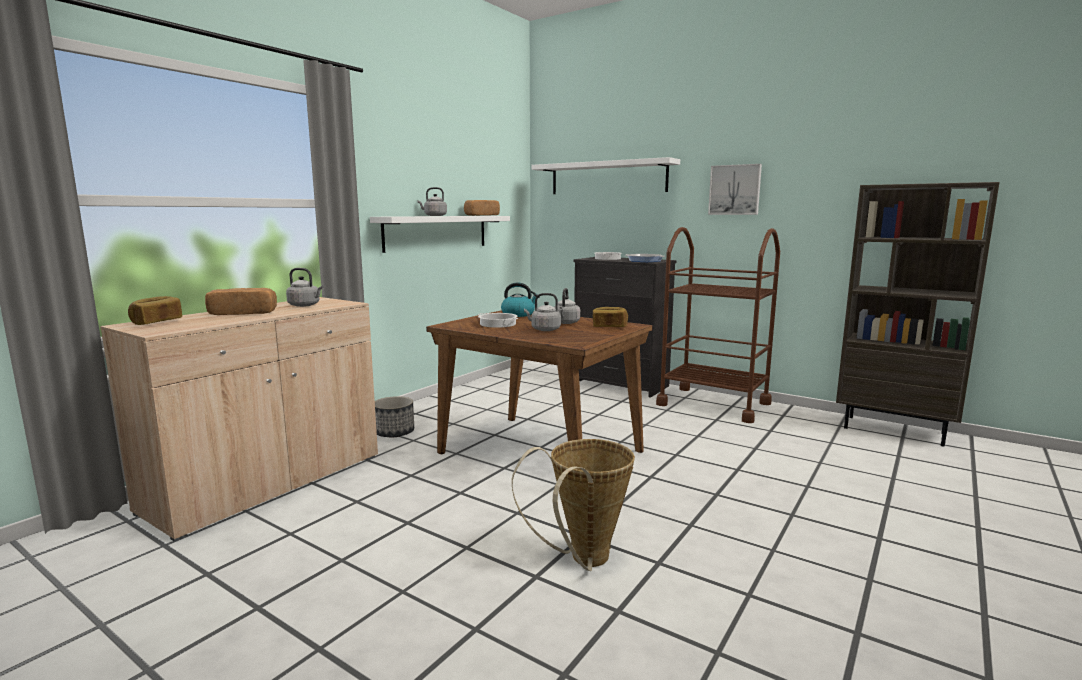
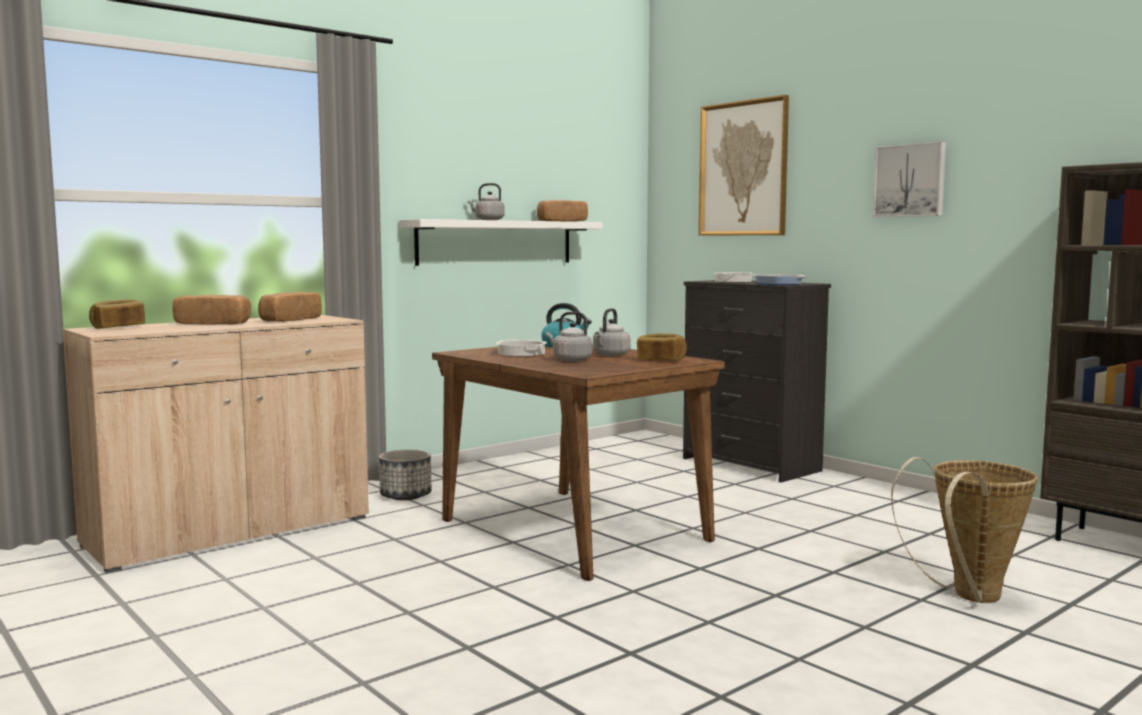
camera: 15 degrees right, 5 degrees down
(305, 305) = (289, 320): grey kettle -> bread
(582, 561) = (536, 640): basket -> basket (968, 597)
(607, 178) = (743, 169): white shelf -> picture
(713, 404) = (870, 496): brown cart -> none

